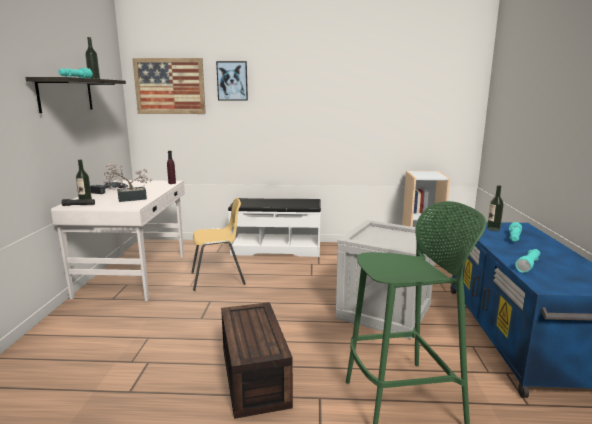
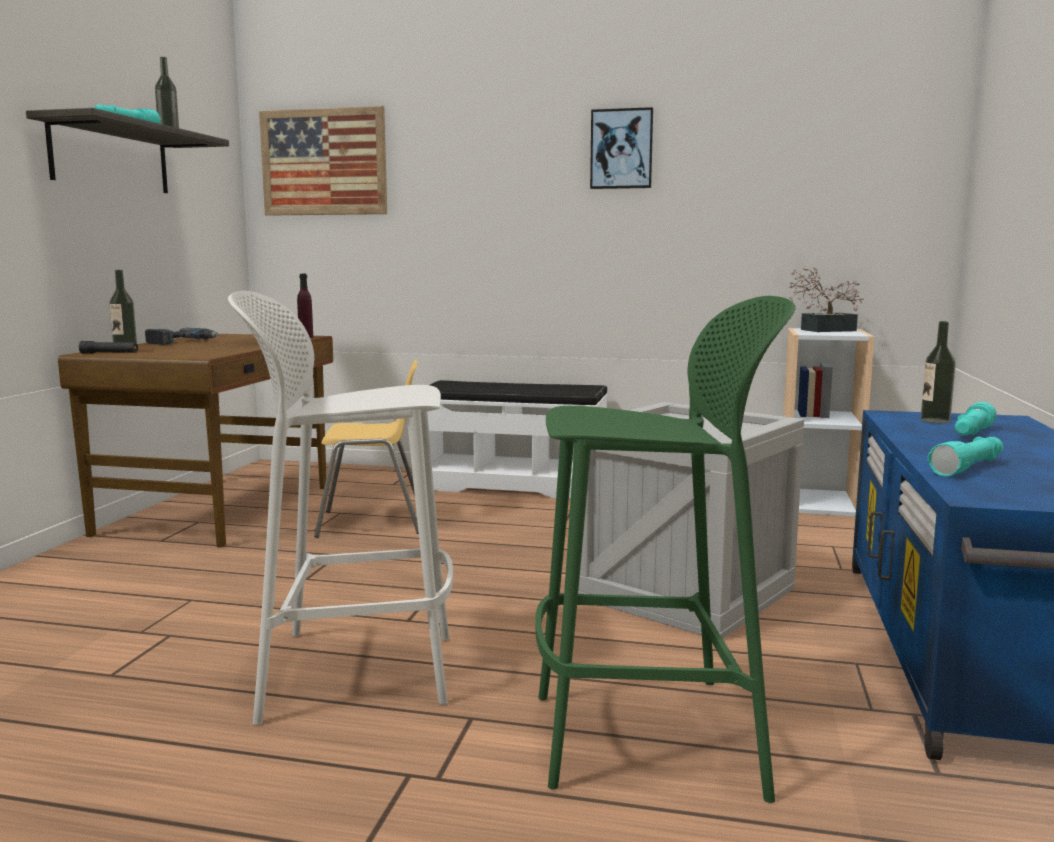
camera: 10 degrees right, 5 degrees down
(128, 199) = (204, 349): potted plant -> potted plant (822, 330)
(135, 275) = (221, 509): white desk -> brown desk
(232, 81) = (438, 149): picture -> picture (621, 149)
(252, 376) = (355, 671): brown storage box -> white stool

